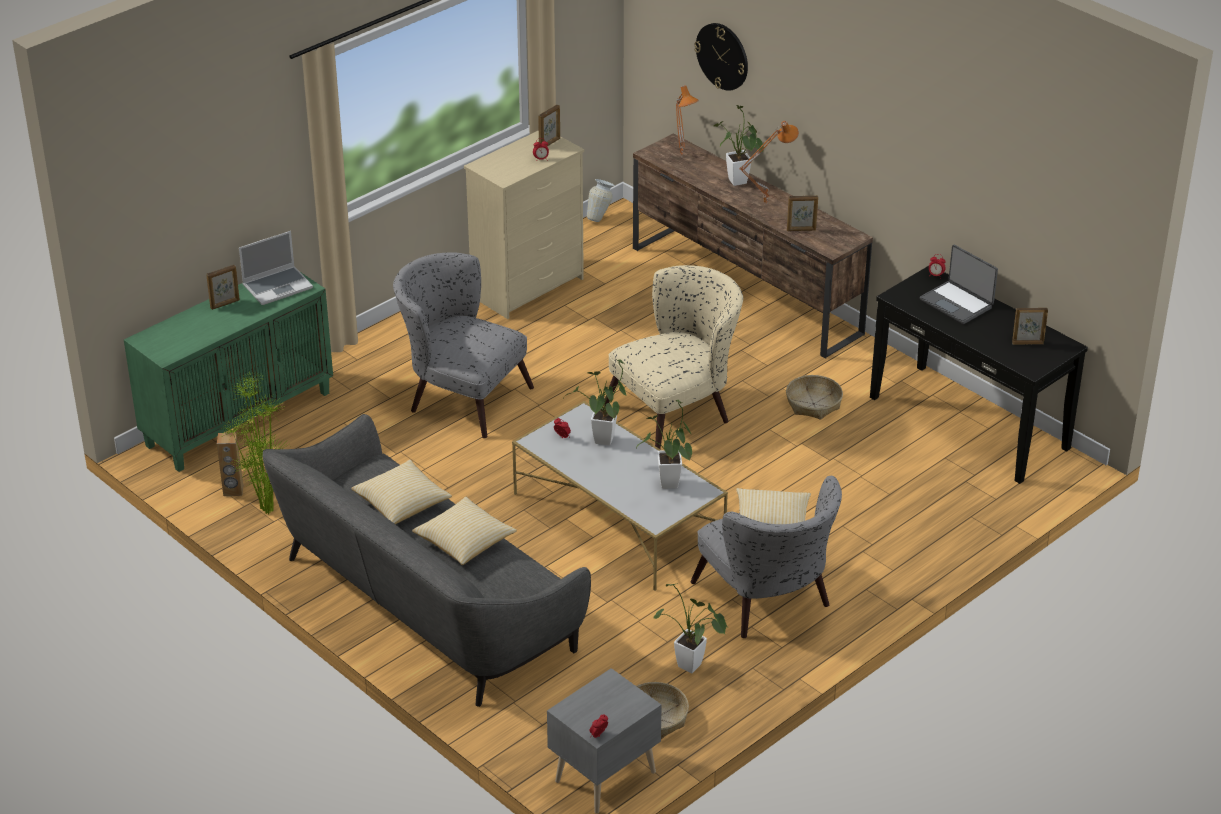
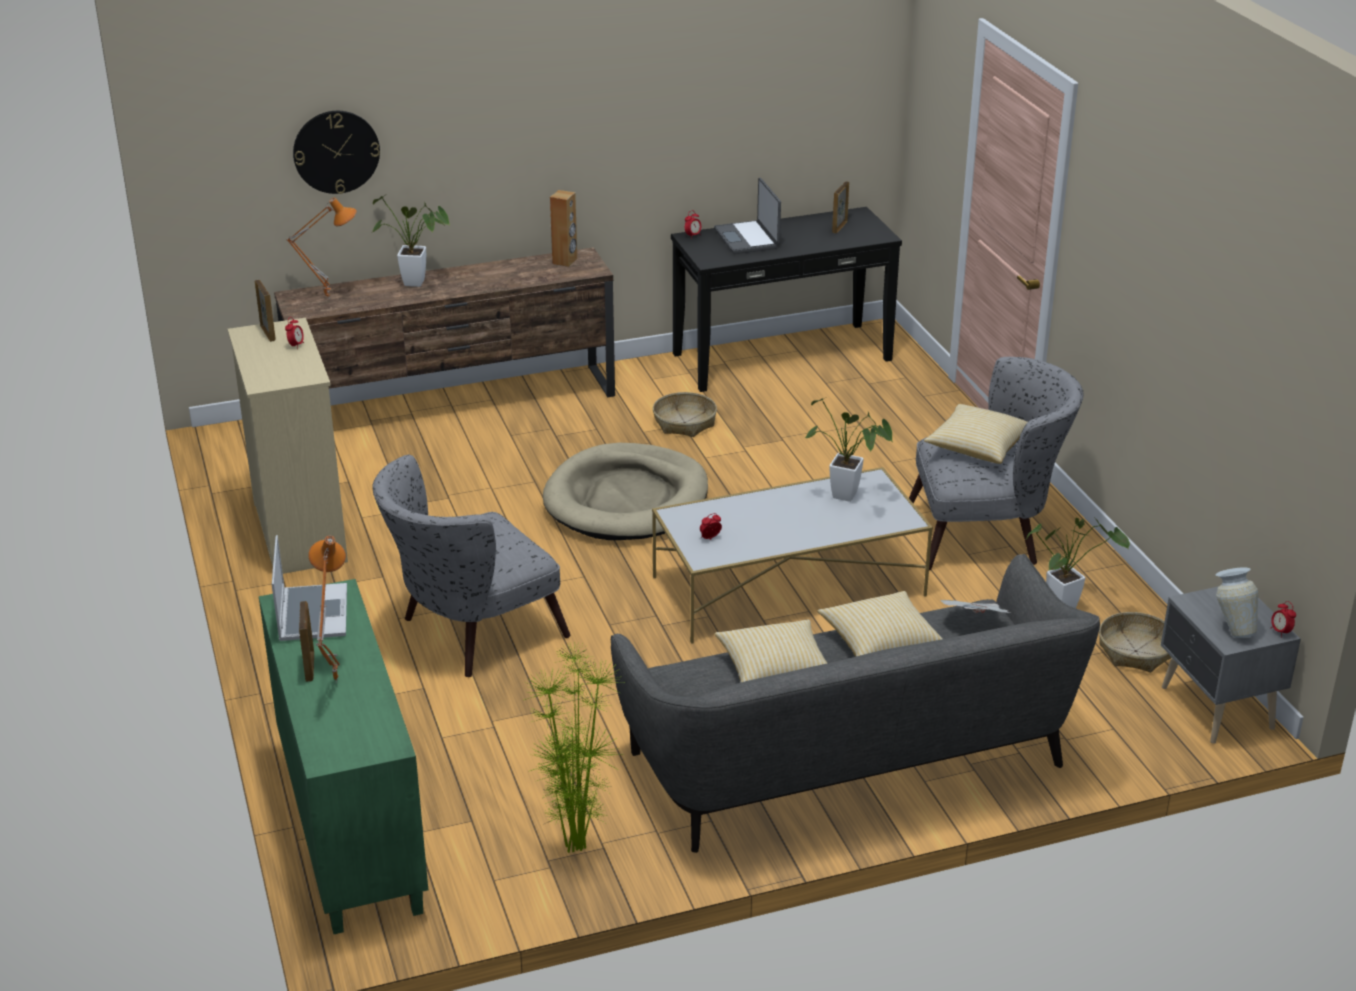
camera: 65 degrees left, 5 degrees down
(233, 490) = (508, 870): brown speaker -> brown speaker (565, 261)
(522, 581) = (976, 622): none -> newspaper
(600, 217) = (216, 450): vase -> vase (1231, 628)
(602, 443) = (741, 516): potted plant -> none
(678, 410) = (627, 499): beige armchair -> beige dog bed
(765, 203) = (472, 280): orange table lamp -> orange table lamp (333, 681)
(801, 230) = (543, 275): picture frame -> none
(957, 303) = (748, 238): laptop -> laptop turned 90 degrees clockwise

